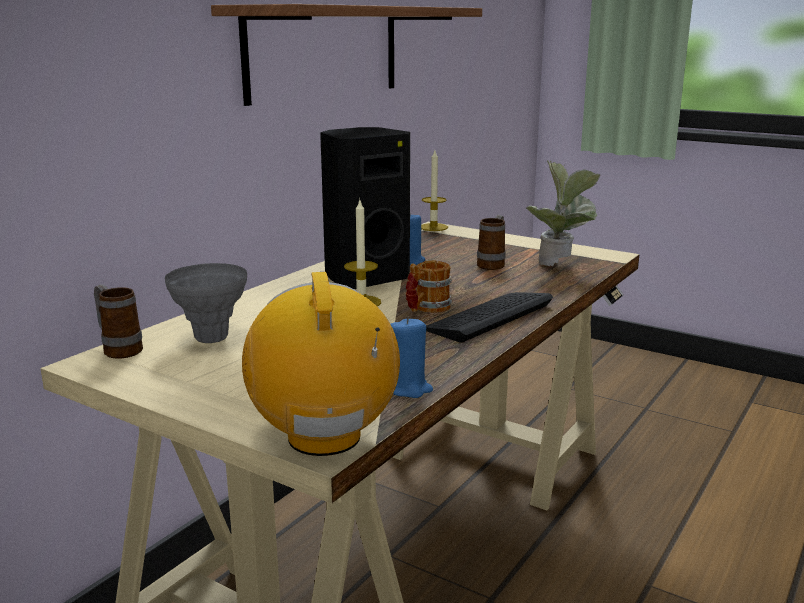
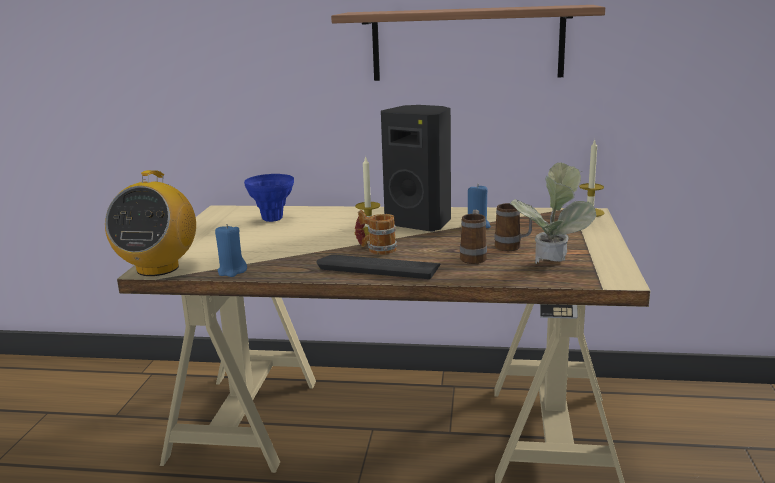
camera: 65 degrees right, 0 degrees up
(119, 349) = (242, 209): mug -> mug (474, 257)
(211, 338) = (272, 219): grey vase -> blue vase
(325, 438) = (158, 268): radio -> radio turned 135 degrees clockwise

